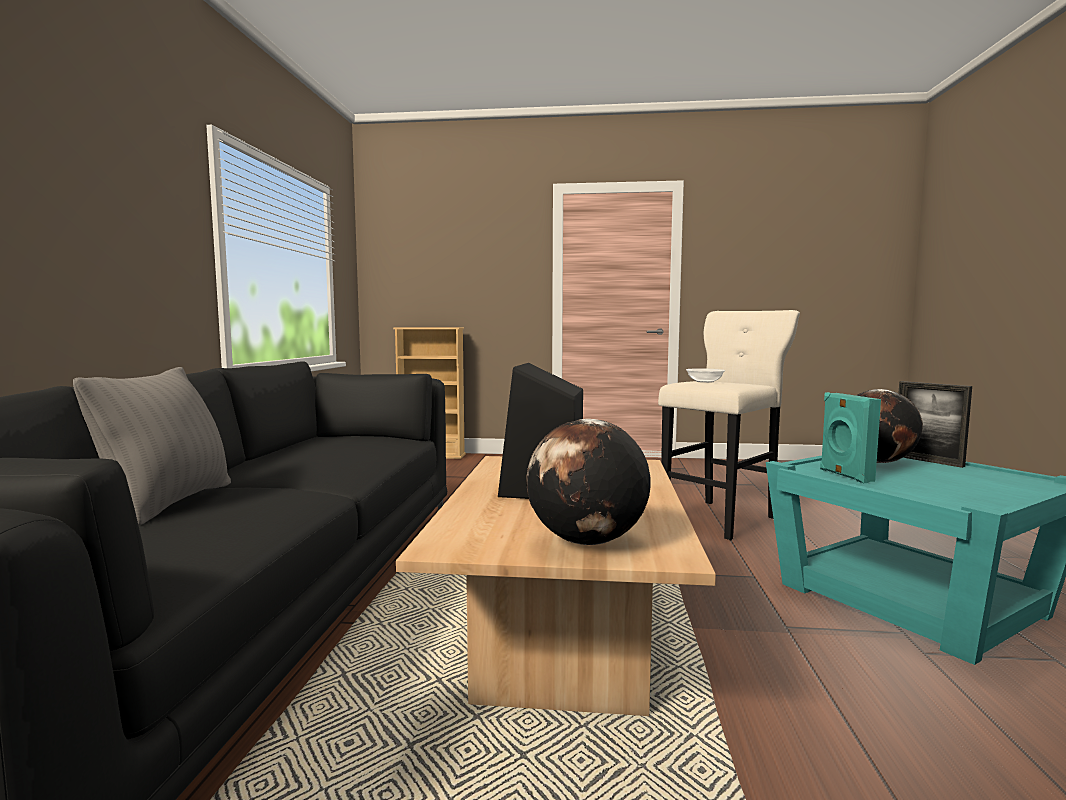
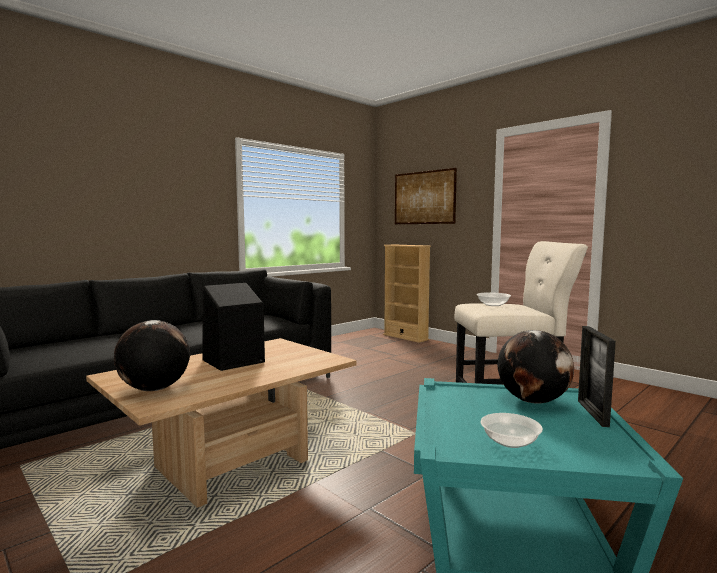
camera: 40 degrees right, 0 degrees up
(169, 503) = (115, 335): grey pillow -> none
(447, 263) = (424, 197): none -> picture
(844, 475) = (454, 402): turquoise speaker -> none
(971, 490) = (510, 442): none -> bowl

